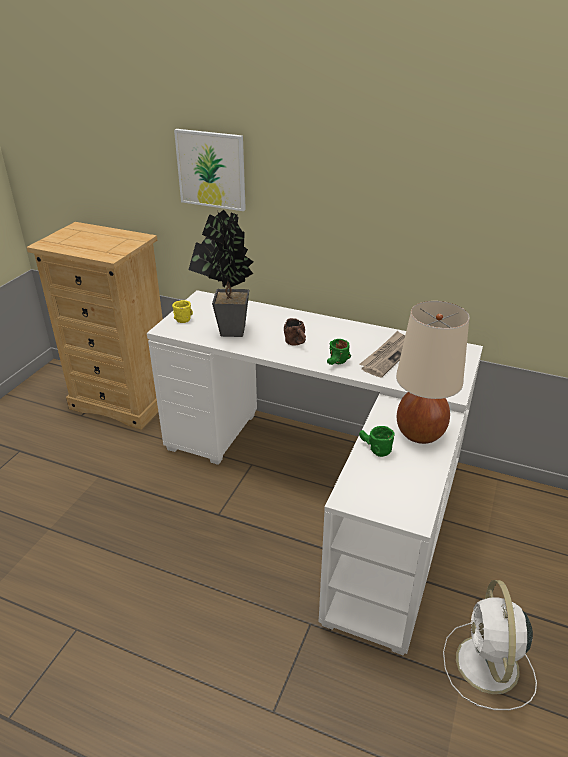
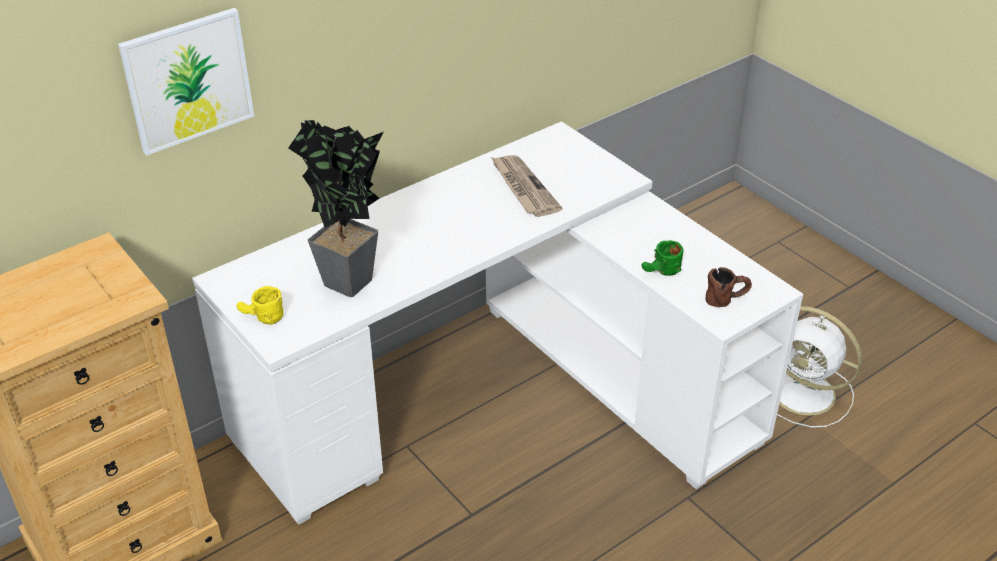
camera: 60 degrees left, 5 degrees up
(296, 344) = (434, 242): brown mug -> brown mug (726, 299)
(337, 363) = (505, 229): green mug -> none
(419, 433) = (659, 233): beige table lamp -> none

